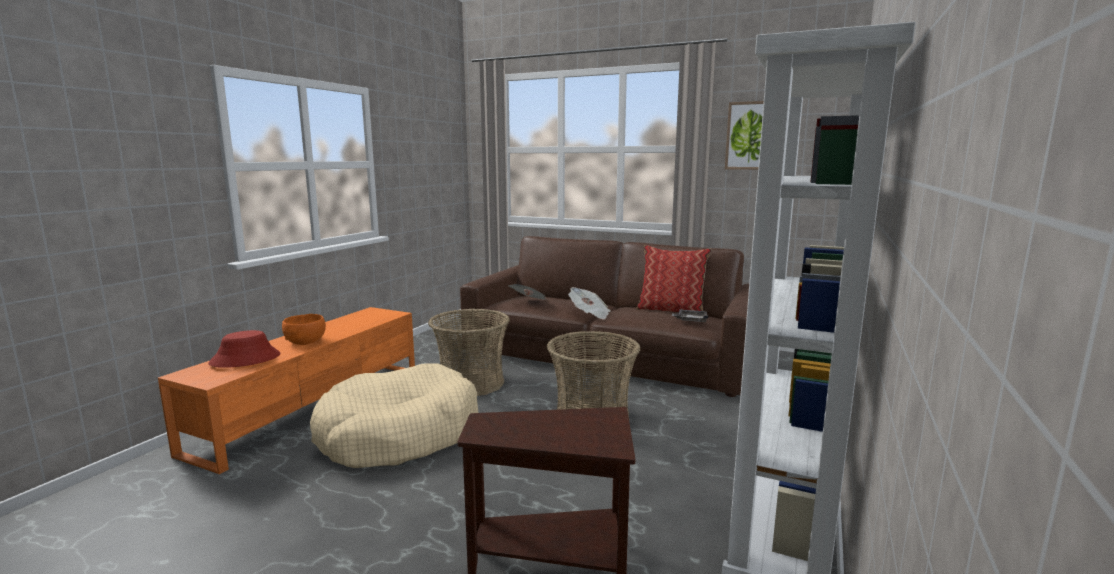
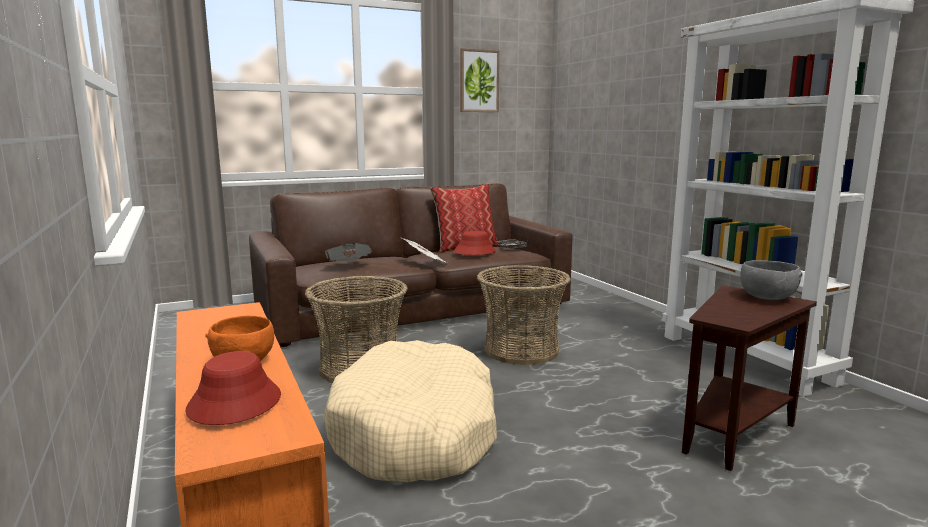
camera: 50 degrees left, 0 degrees up
(602, 433) = (767, 298): none -> grey bowl
(646, 315) = (474, 252): none -> red hat

